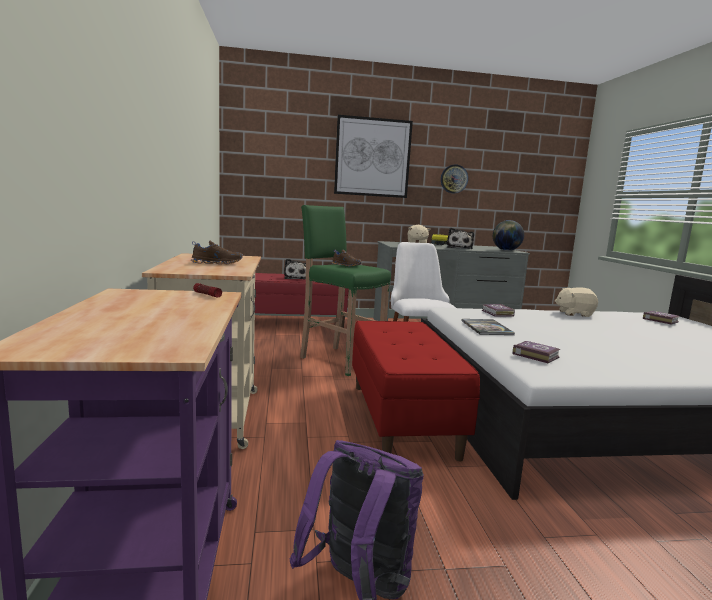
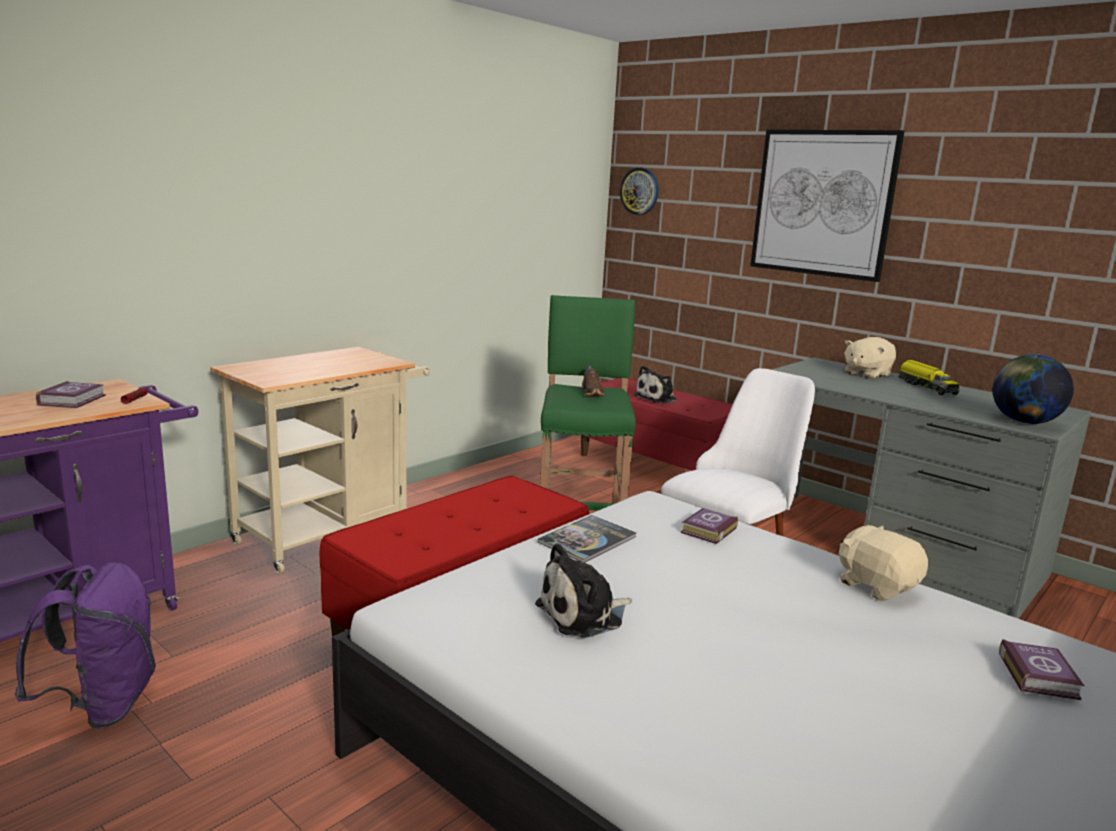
camera: 50 degrees right, 5 degrees up
(217, 263) = (317, 366): brown shoe -> none
(454, 179) = (990, 248): wall clock -> wall clock (639, 191)
(459, 248) = (909, 398): plush toy -> plush toy (584, 615)
(535, 355) = (485, 591): book -> book (74, 400)

